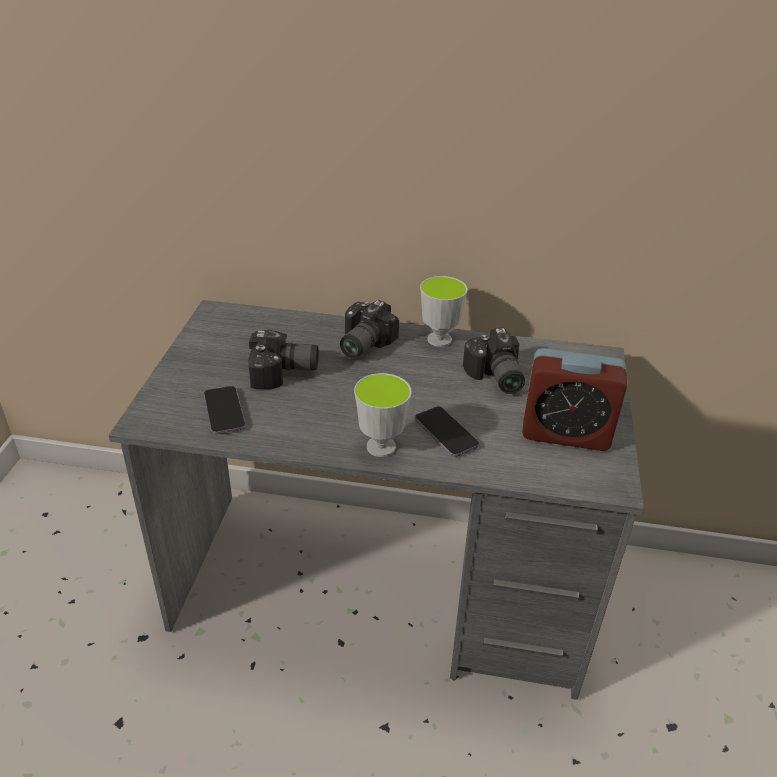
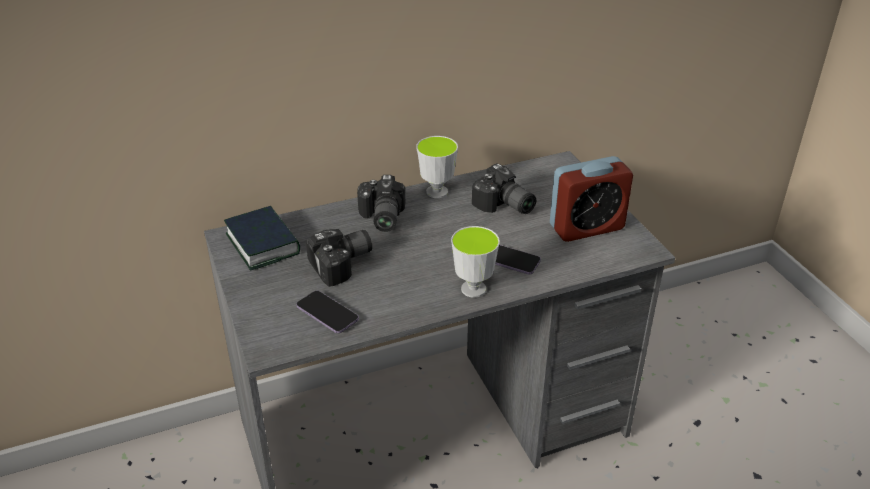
camera: 30 degrees left, 0 degrees up
(236, 328) = (263, 244): none -> book

